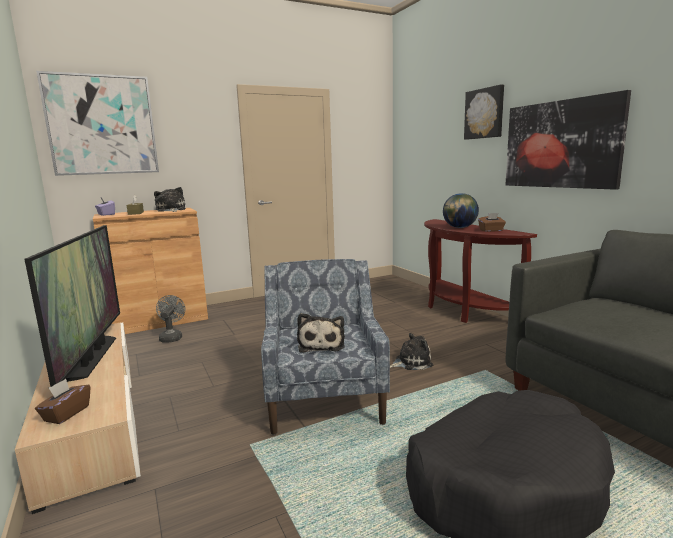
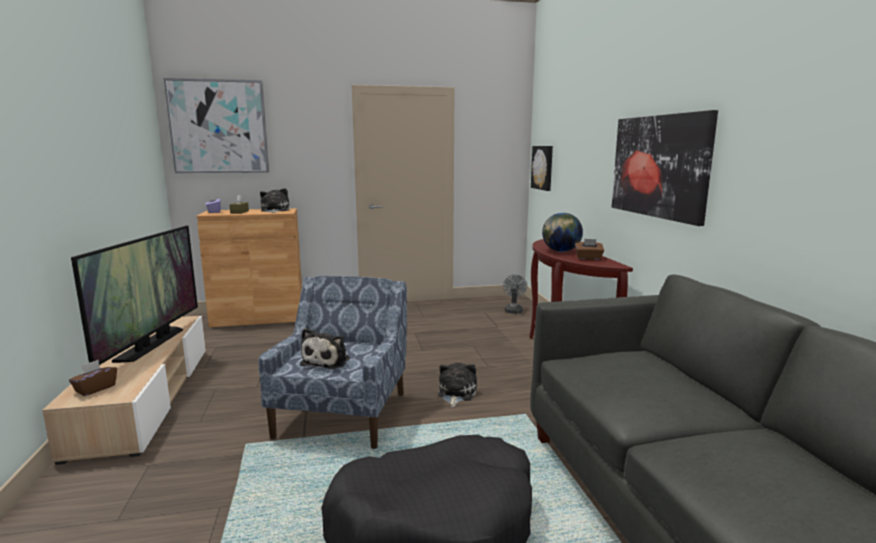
camera: 15 degrees right, 0 degrees up
(171, 337) = (256, 335): grey fan -> grey fan (513, 310)
(411, 362) = (456, 393): plush toy -> plush toy turned 75 degrees counterclockwise
(484, 113) = (601, 122): picture -> picture (543, 167)

